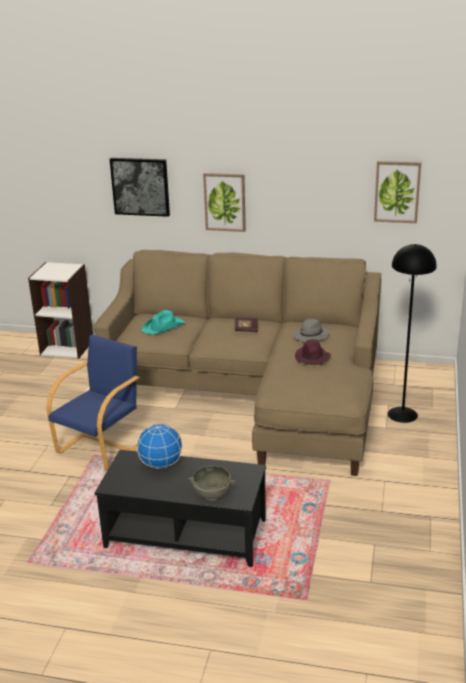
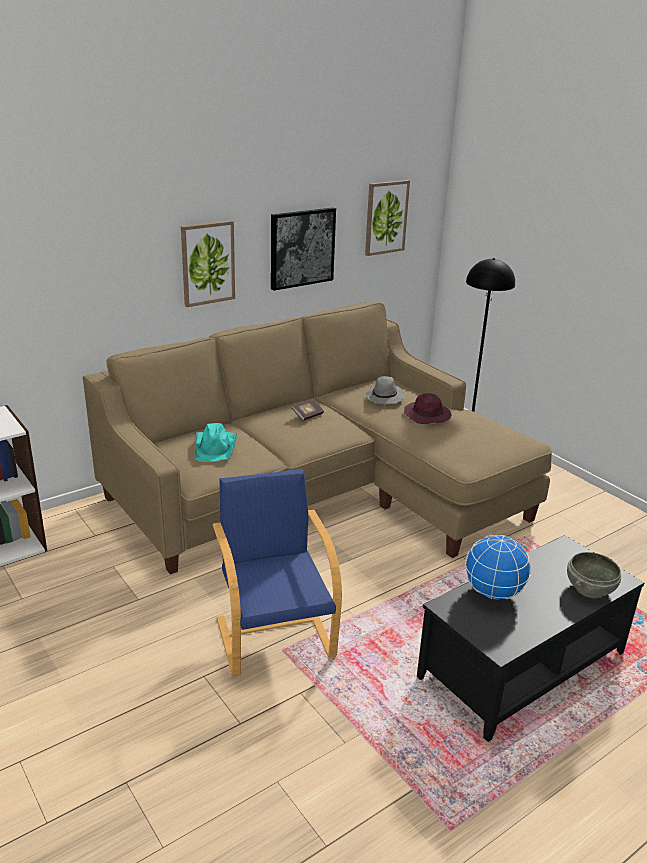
camera: 50 degrees left, 0 degrees up
(140, 186) = (90, 261): picture -> picture (302, 248)

